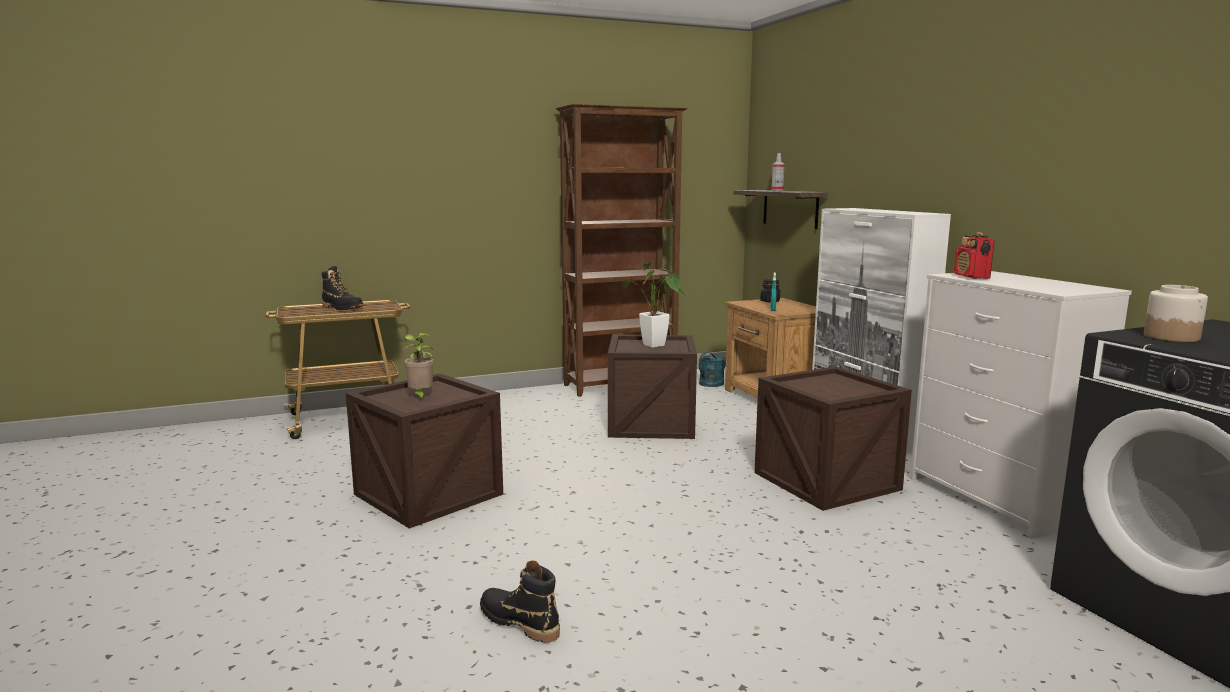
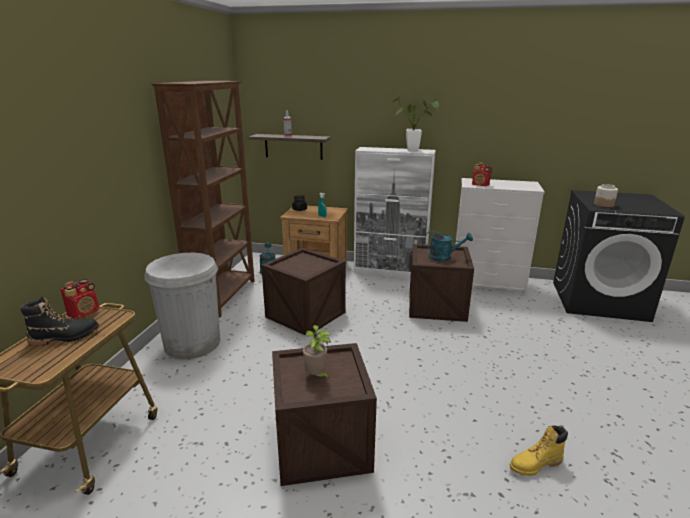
camera: 55 degrees left, 10 degrees up
(382, 302) = (84, 312): none -> radio
(517, 403) = (192, 343): none -> white trash can
(519, 622) = (535, 464): black boot -> yellow boot
(656, 346) = (304, 263): potted plant -> potted plant (415, 150)
(837, 389) = (444, 257): none -> turquoise watering can

